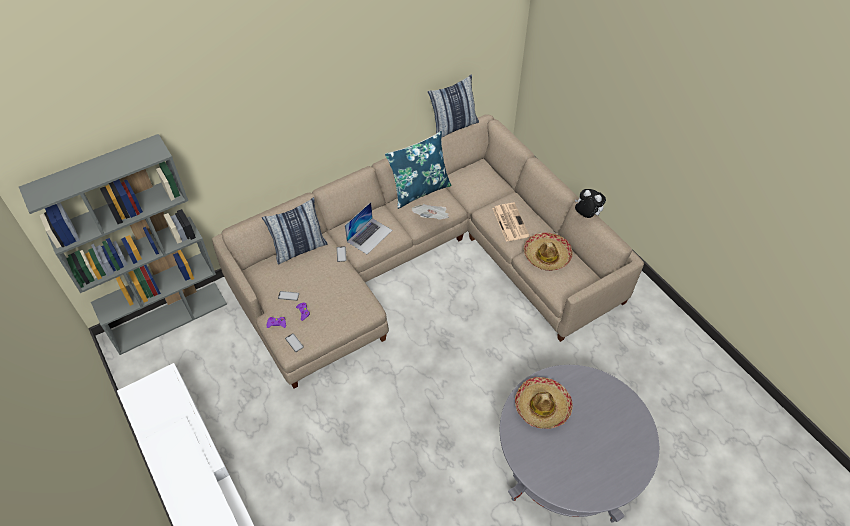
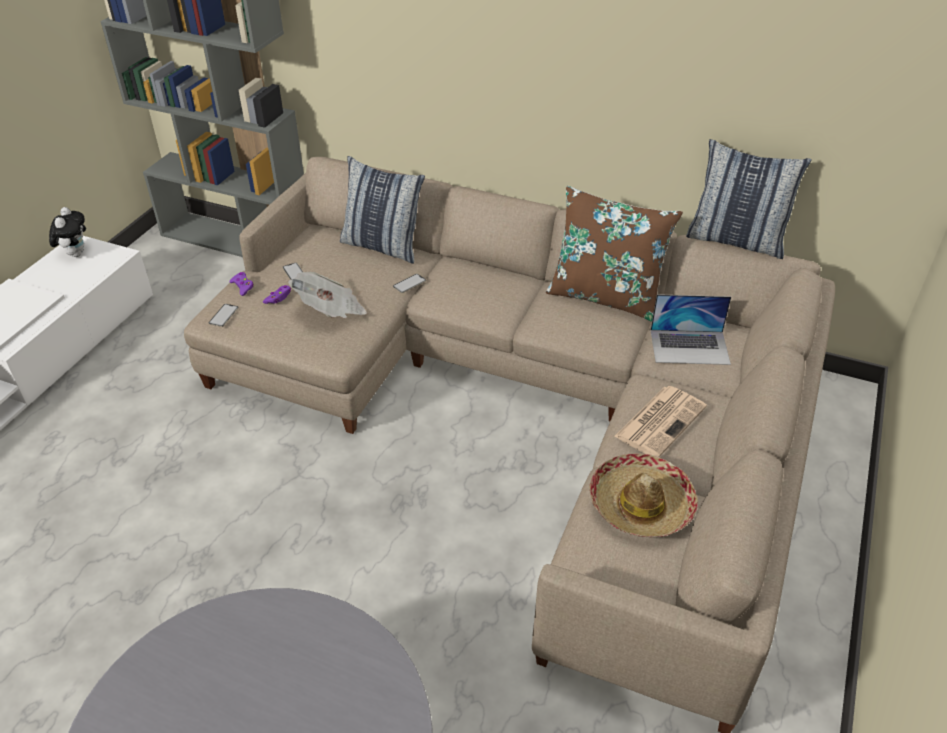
camera: 55 degrees right, 10 degrees down
(369, 235) = (466, 291): laptop -> laptop (689, 347)
(419, 190) = (605, 296): blue pillow -> brown pillow
(432, 218) = (566, 332): newspaper -> newspaper (331, 311)
(542, 407) = (274, 651): hat -> none
(586, 215) = (749, 480): plush toy -> plush toy (75, 253)

